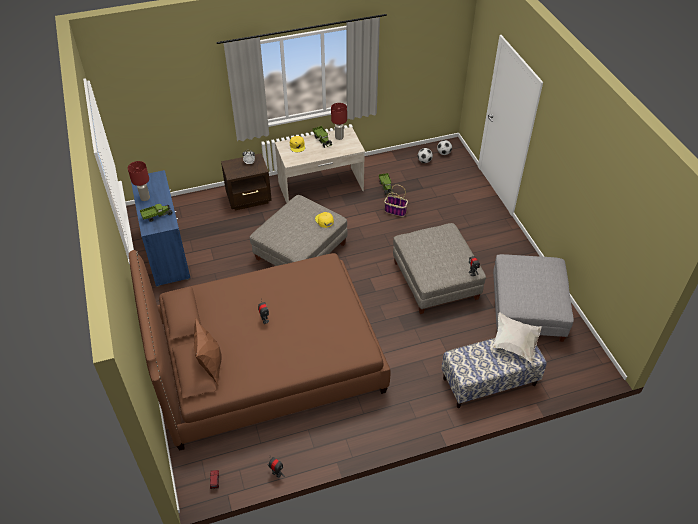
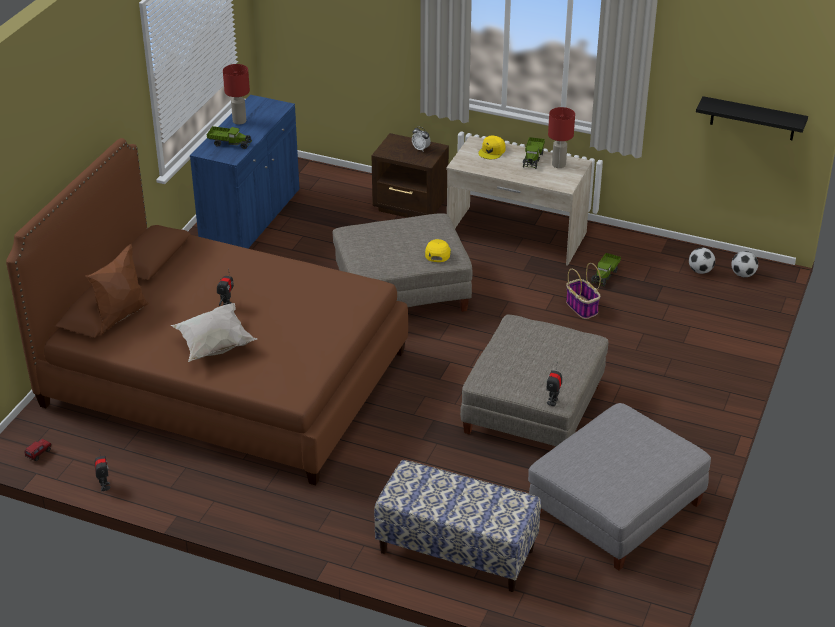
camera: 40 degrees right, 10 degrees down
(433, 68) = (753, 119): none -> black shelf
(514, 344) = (500, 502): white pillow -> white pillow (214, 346)

